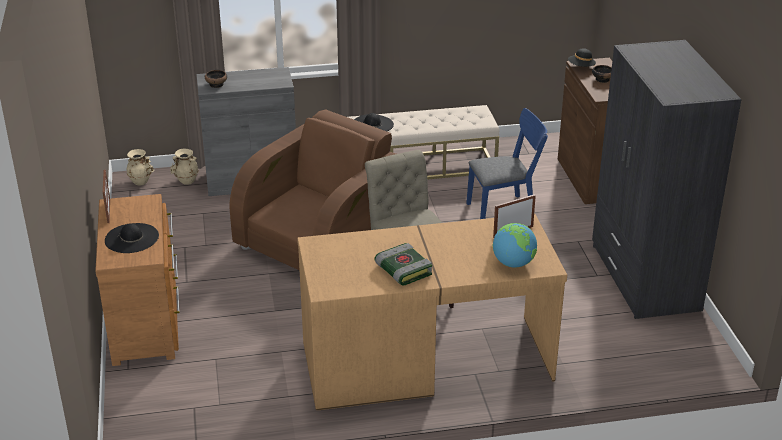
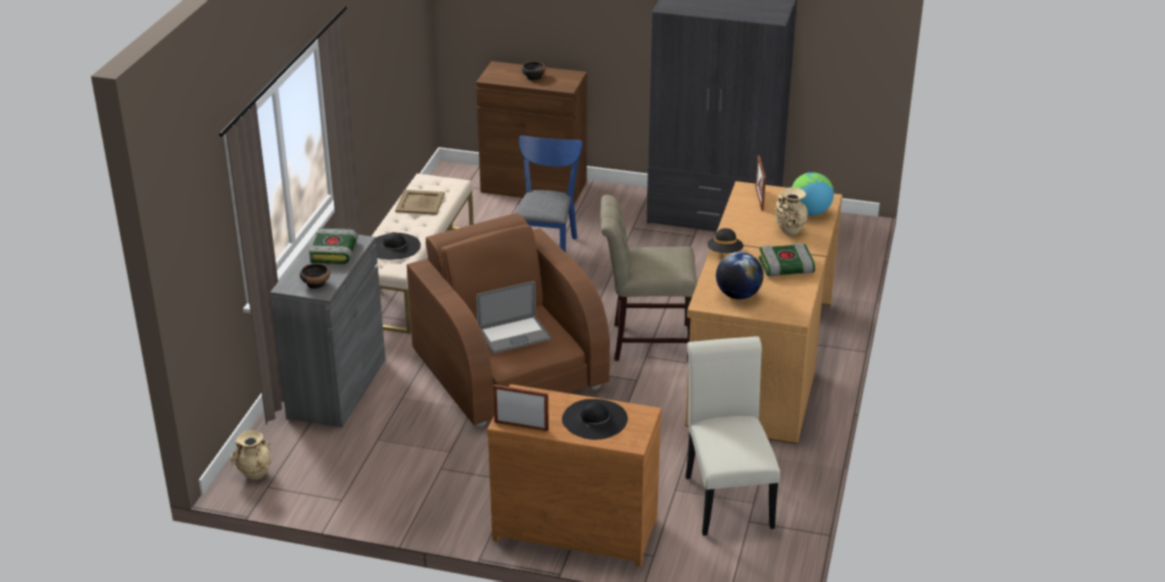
camera: 65 degrees left, 0 degrees up
(186, 181) = (289, 437): beige vase -> beige vase (789, 231)
(220, 388) = (727, 496): none -> white chair
(261, 79) = (334, 252): none -> book
(308, 208) = (514, 335): none -> laptop
(336, 256) = (738, 295): none -> globe
(442, 116) = (419, 202): none -> beige tray
(581, 67) = (498, 79): black hat -> black hat (725, 252)

